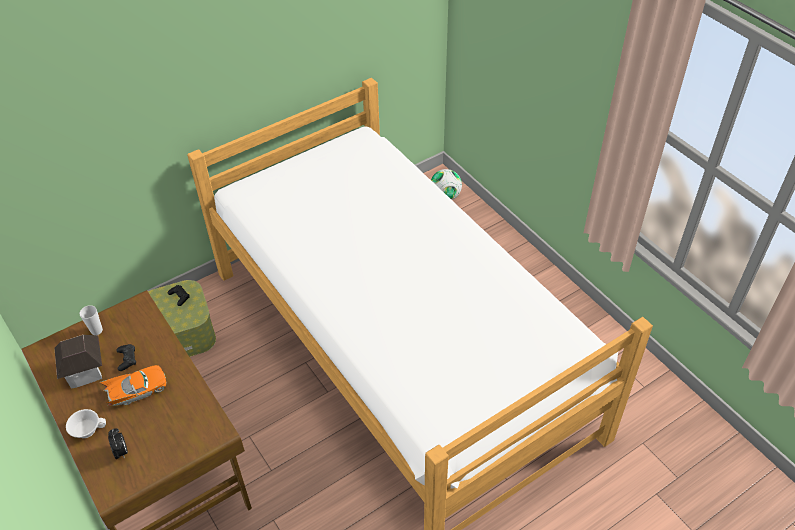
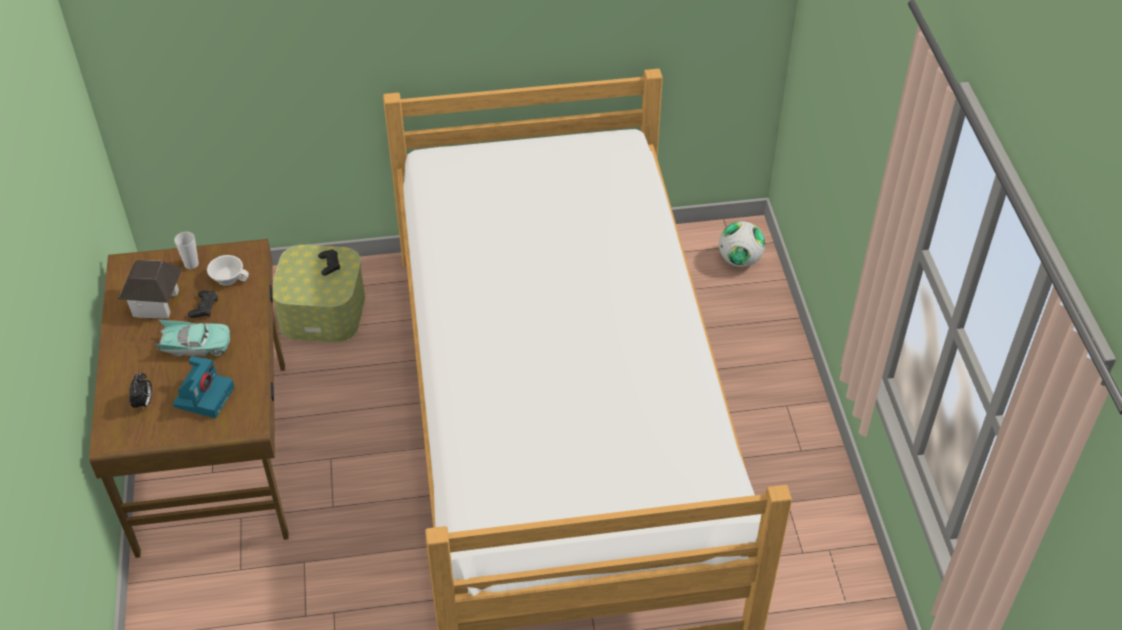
camera: 25 degrees right, 0 degrees up
(87, 428) = (125, 365): white cup -> white cup (229, 277)
(137, 391) = (195, 345): orange toy car -> turquoise toy car
(168, 426) = (204, 396): none -> camera

